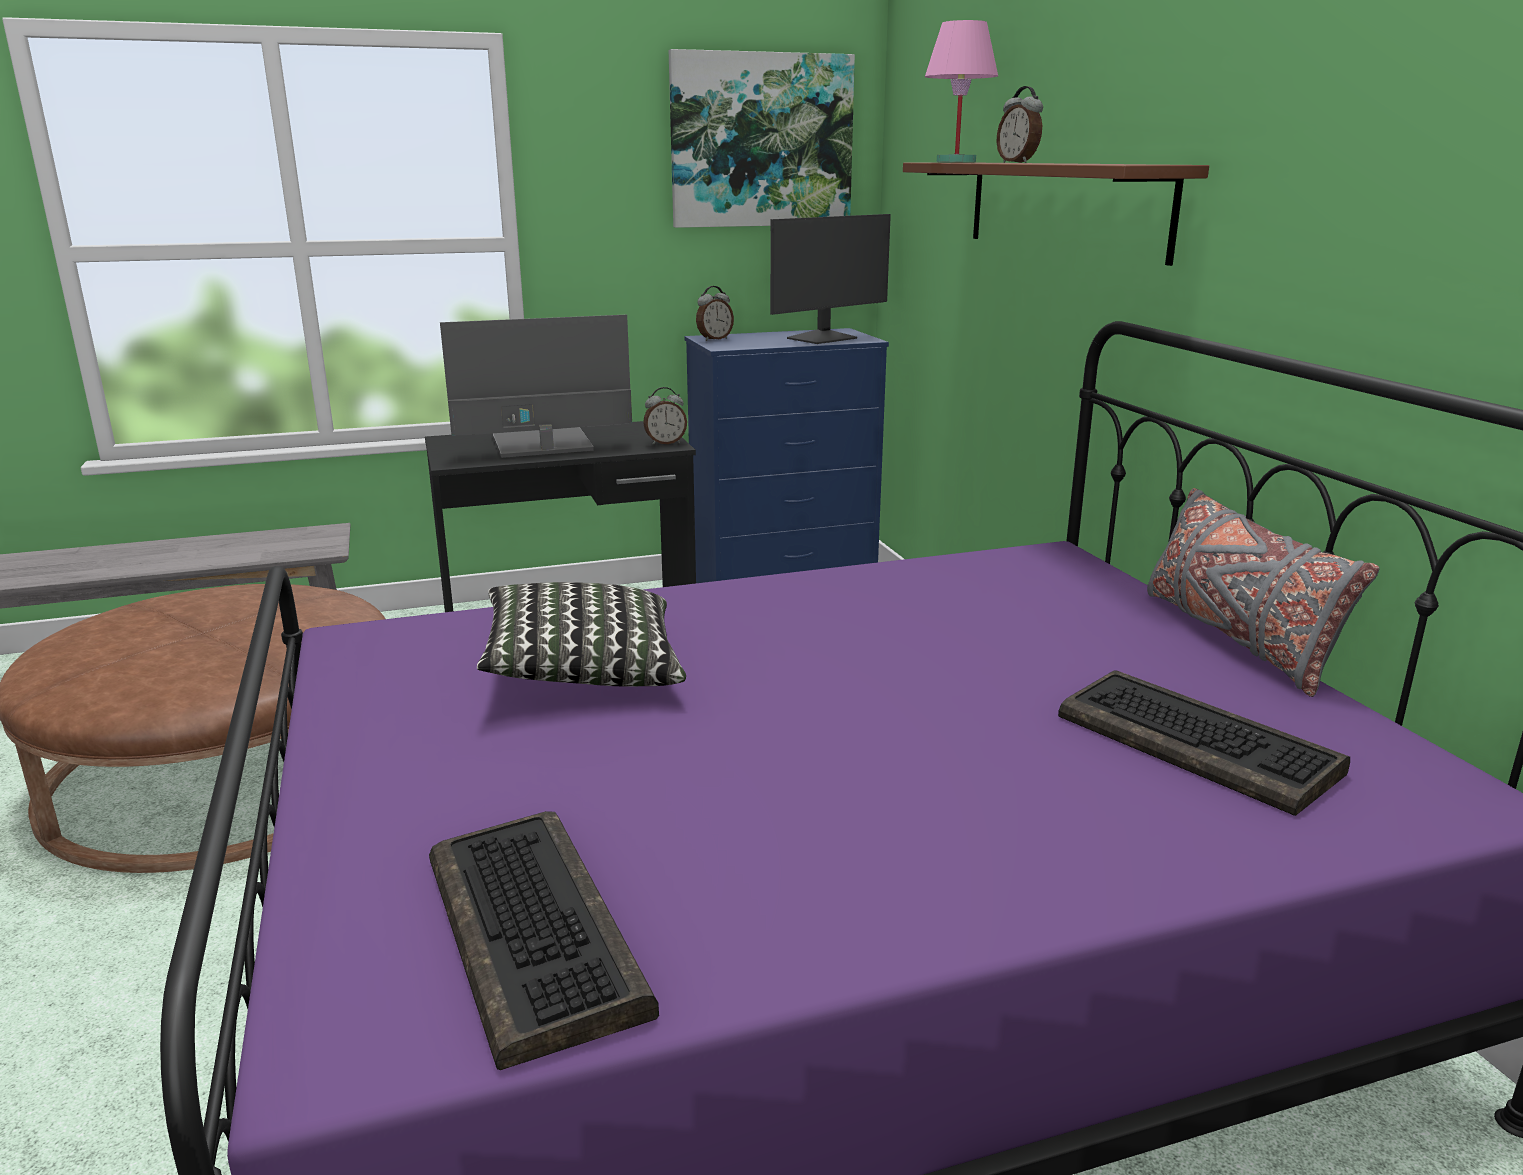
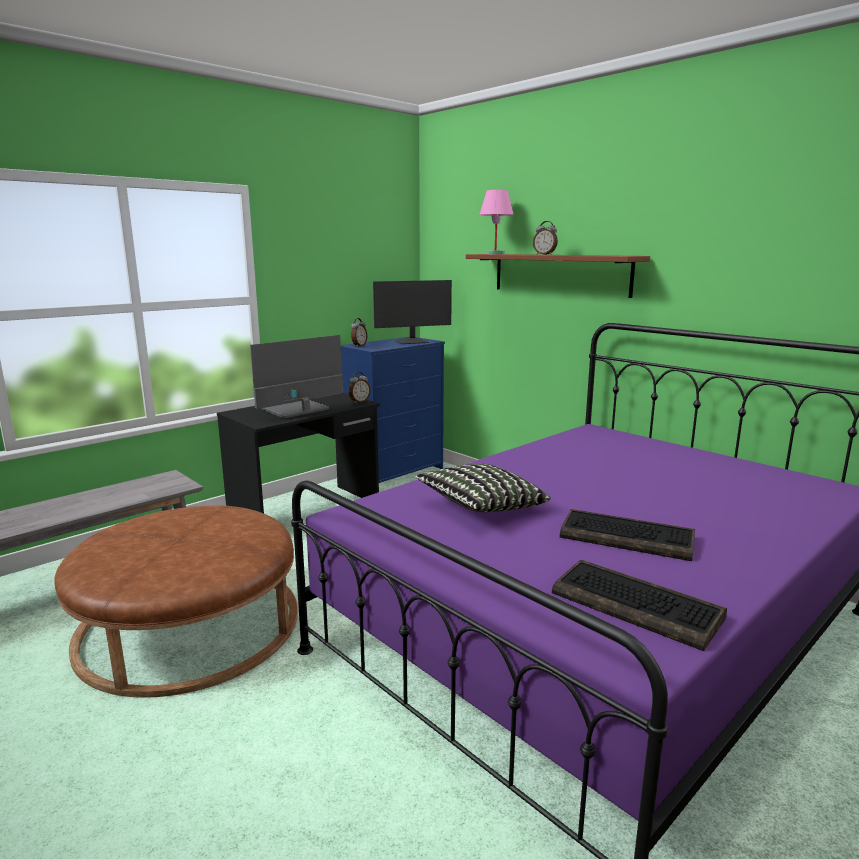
camera: 25 degrees left, 5 degrees down
(761, 141) = (369, 243): picture -> none
(823, 338) = (412, 342): monitor -> monitor turned 45 degrees clockwise
(1199, 744) = (746, 488): keyboard -> keyboard (628, 537)
(1236, 638) = (702, 450): grey pillow -> none

